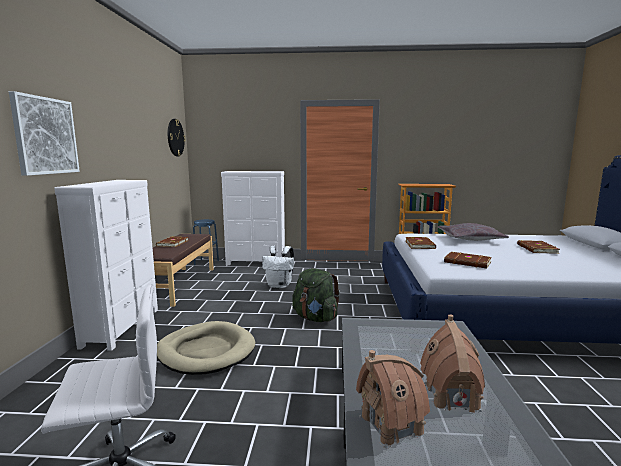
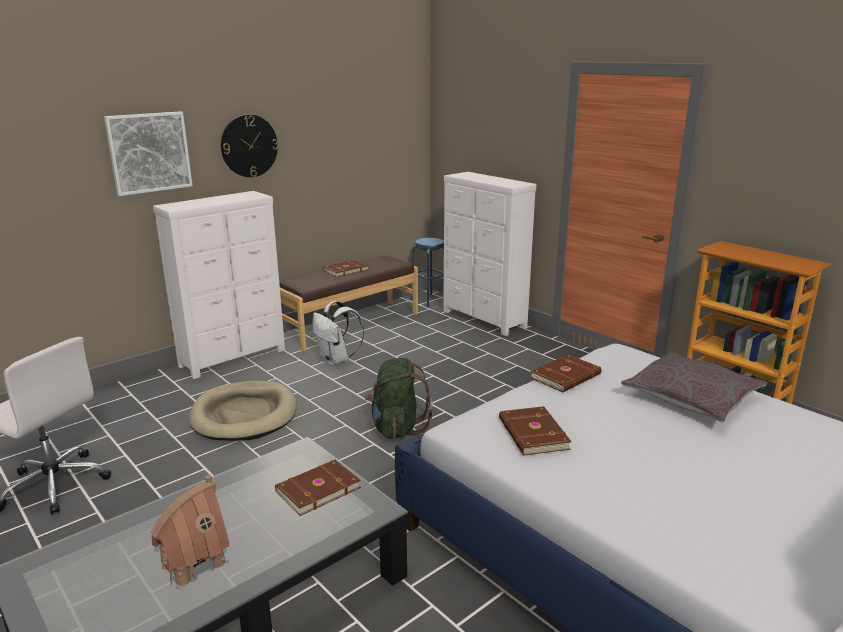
camera: 45 degrees right, 10 degrees up
(175, 137) = (397, 119): wall clock -> wall clock (249, 146)
(280, 285) = (445, 366): white backpack -> white backpack (336, 360)
(391, 424) = (112, 546): toy house -> none
(536, 249) = (750, 466): brown book -> brown book (317, 489)

